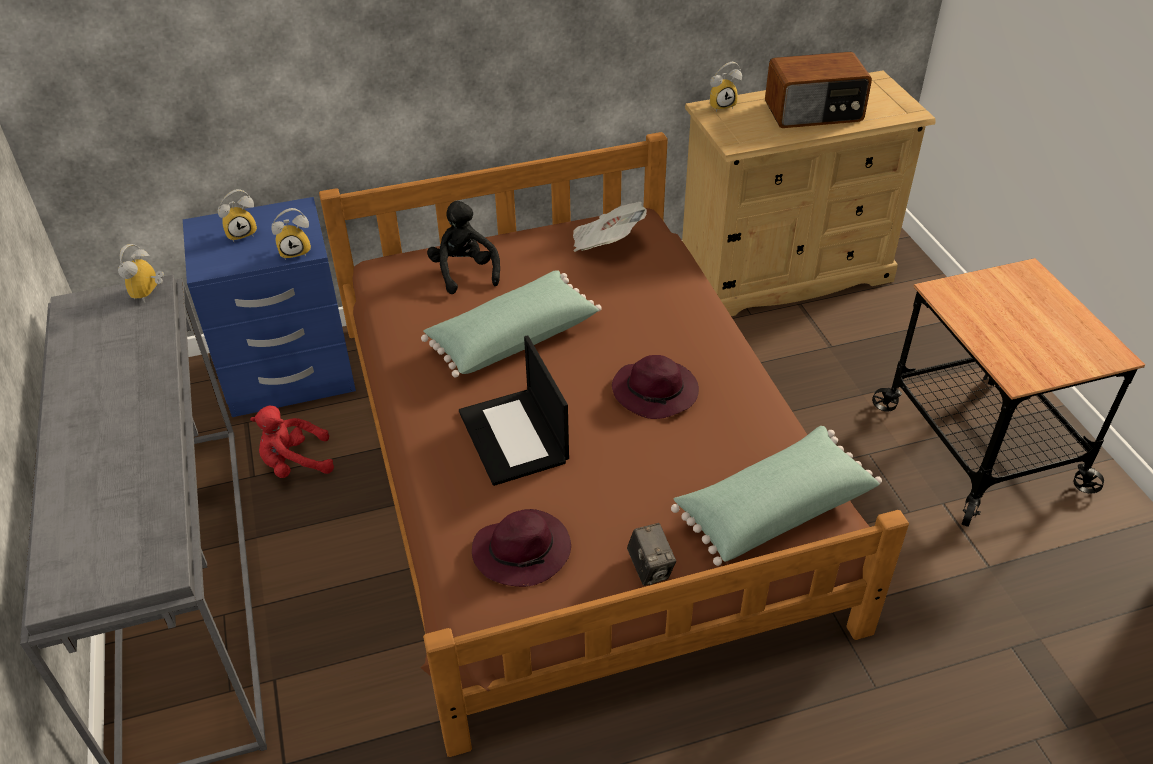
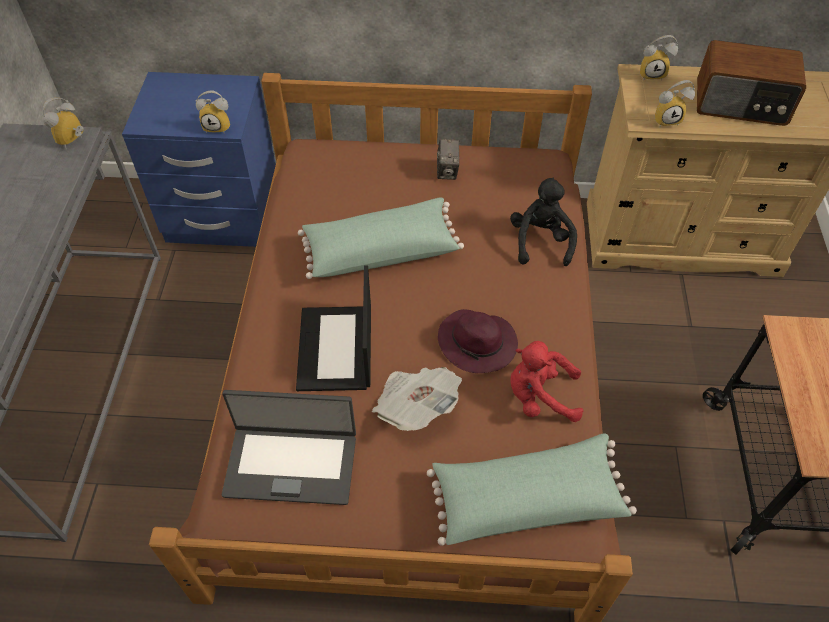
camera: 20 degrees right, 10 degrees up
(242, 233) = (186, 97): alarm clock -> alarm clock (666, 119)
(295, 463) = (193, 298): red plush toy -> red plush toy (540, 397)
(464, 272) = (371, 174): black plush toy -> black plush toy (540, 241)
(523, 551) = (291, 463): purple hat -> laptop
(606, 243) = (506, 178): newspaper -> newspaper (415, 406)
(650, 569) = (388, 520): camera -> camera (447, 171)

